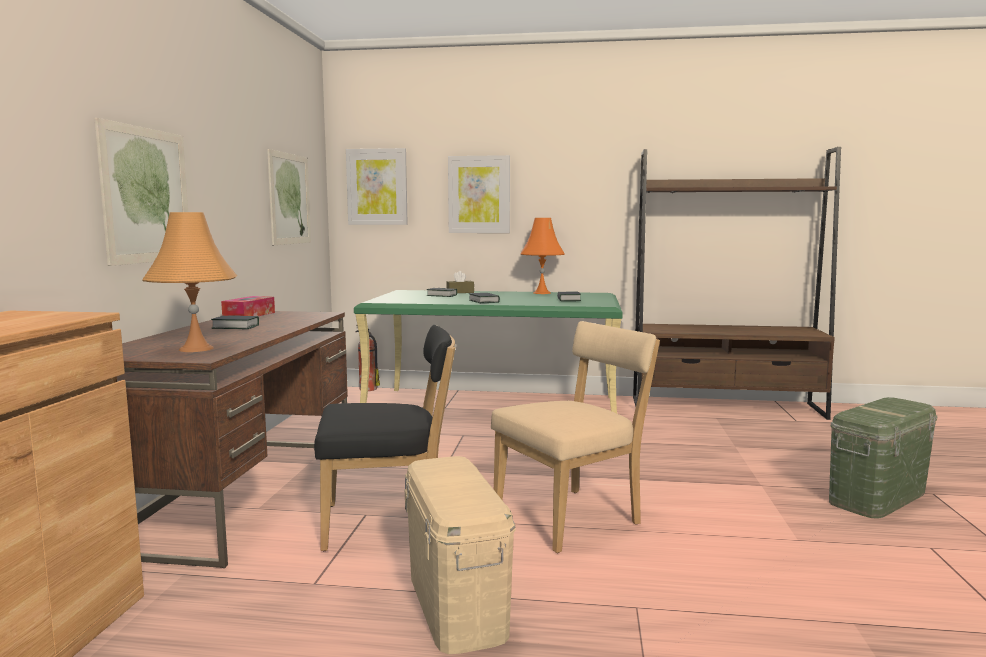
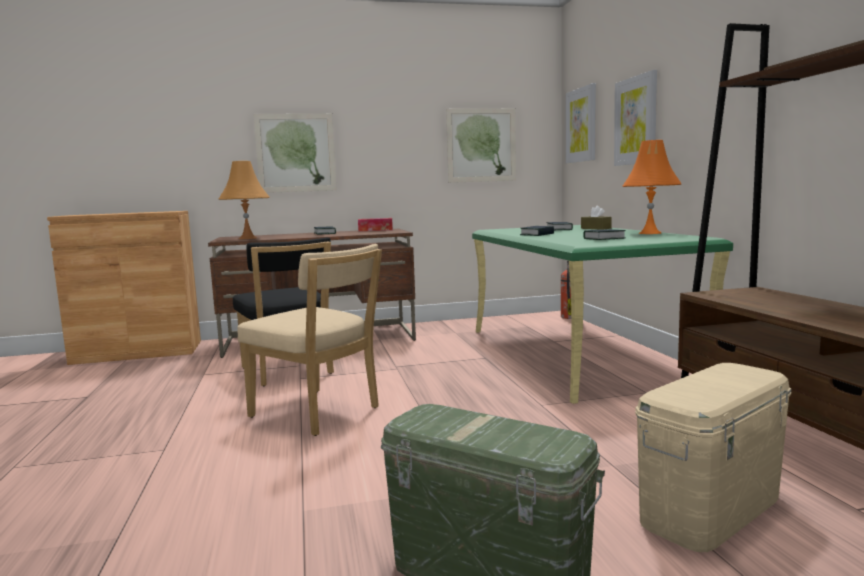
camera: 70 degrees right, 0 degrees up
(455, 603) = (176, 404): beige storage box -> beige storage box (710, 508)

